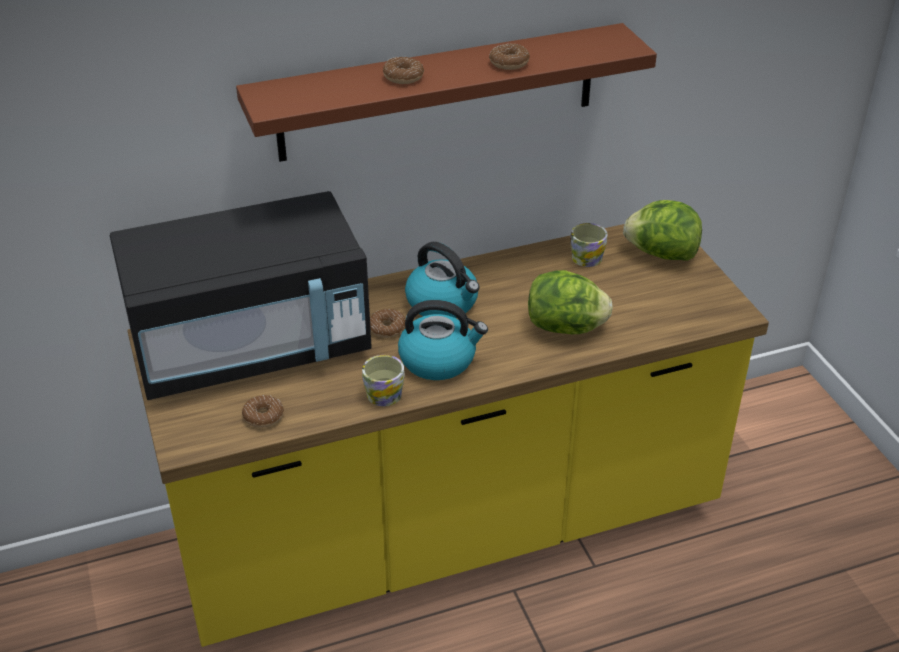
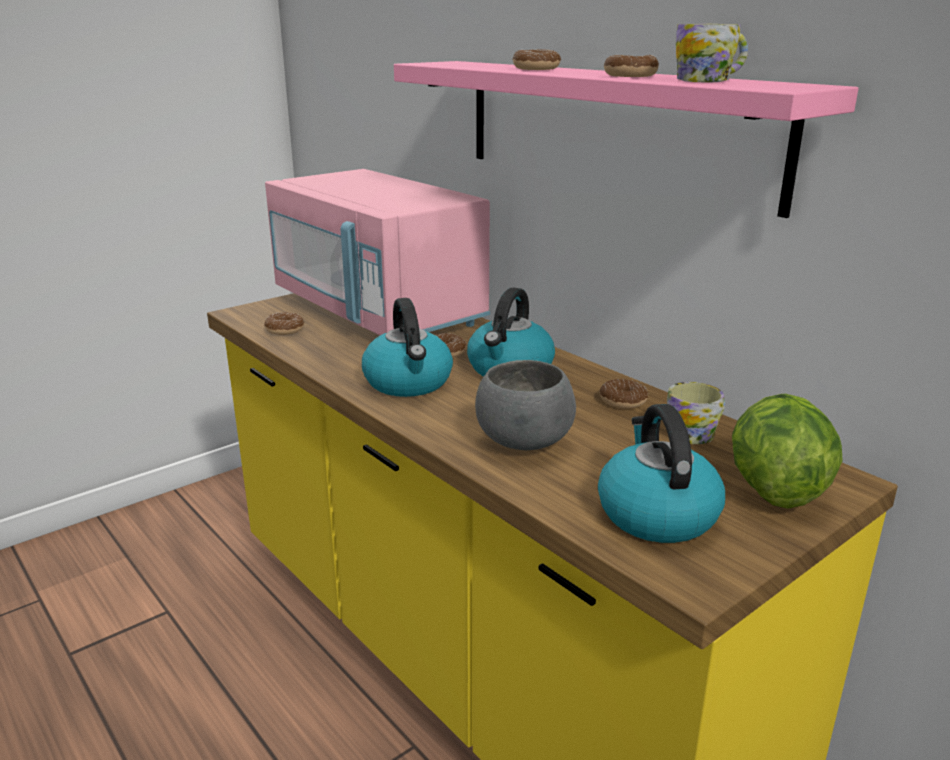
camera: 70 degrees right, 15 degrees down
(251, 347) = (378, 311): black microwave -> pink microwave
(385, 391) = (343, 367): mug -> mug (709, 80)
(438, 92) = (610, 128): brown shelf -> pink shelf
(526, 268) = (623, 401): none -> donut
(566, 328) = (523, 442): lettuce -> grey bowl
(671, 303) = (656, 513): none -> kettle

